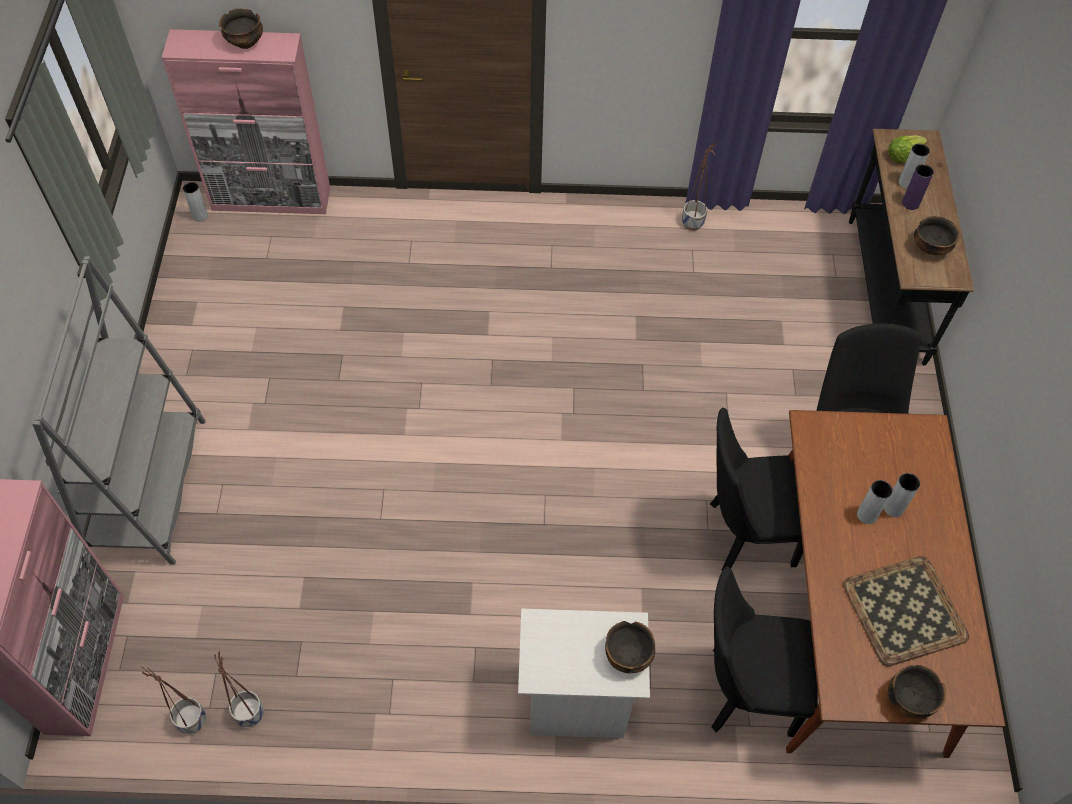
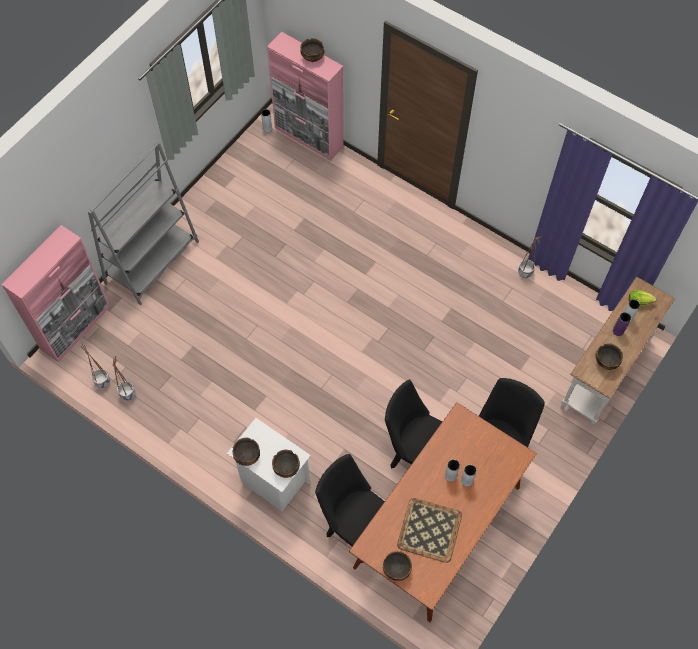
camera: 35 degrees right, 5 degrees up
(554, 677) = (247, 456): none -> bowl
(883, 290) = (604, 372): black console table -> white console table

